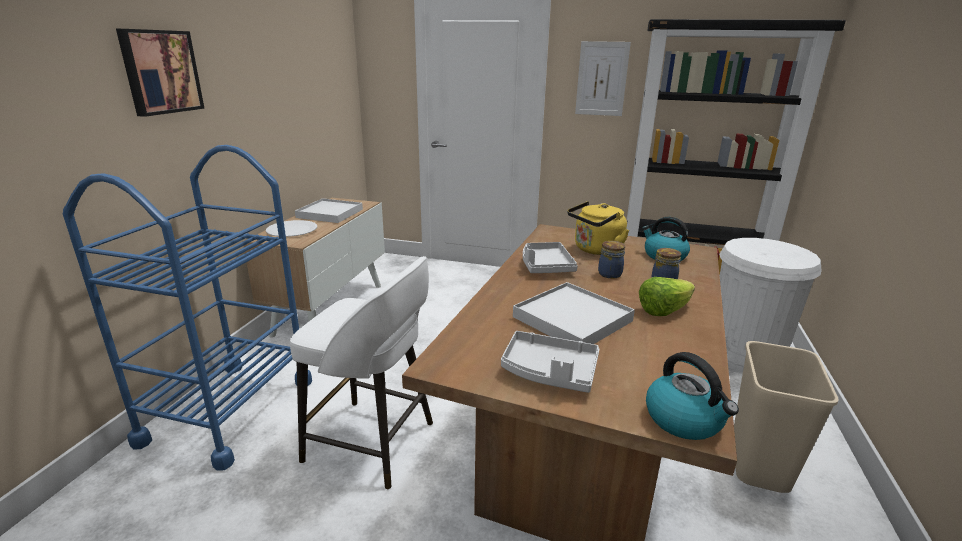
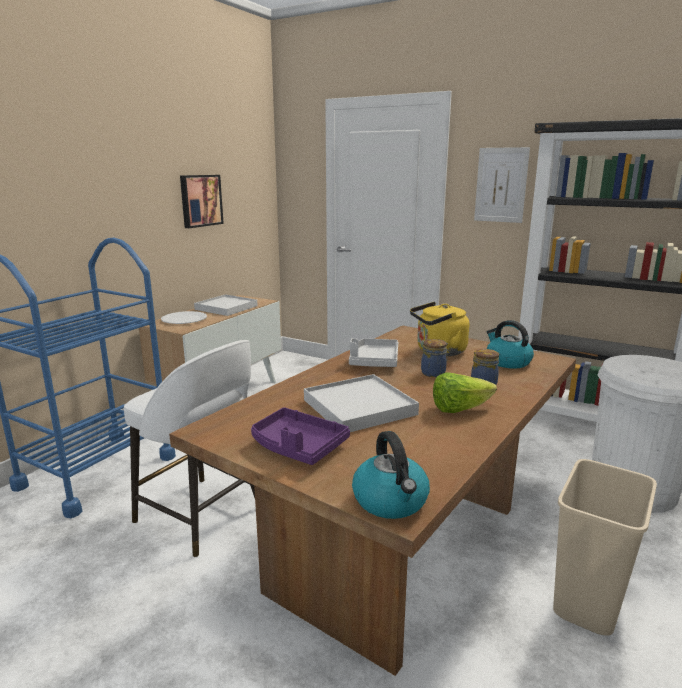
camera: 15 degrees right, 5 degrees down
(160, 72) = (72, 177): picture -> picture (200, 200)
(549, 372) = (297, 447): grey tray -> purple tray

